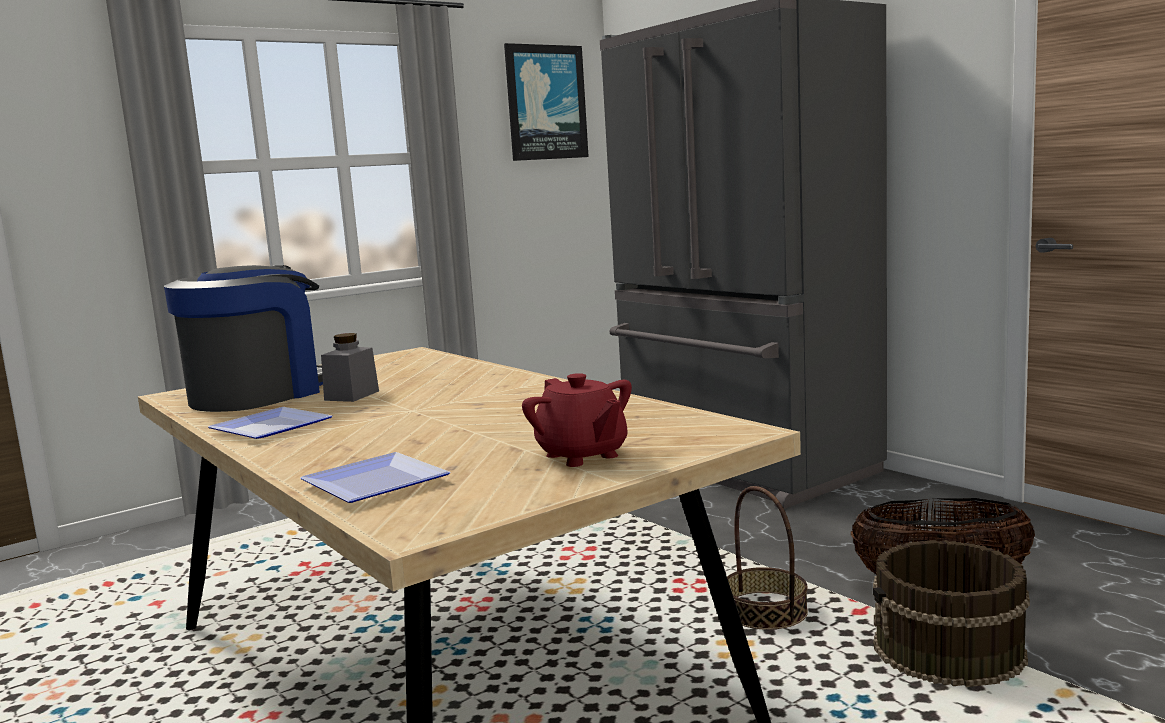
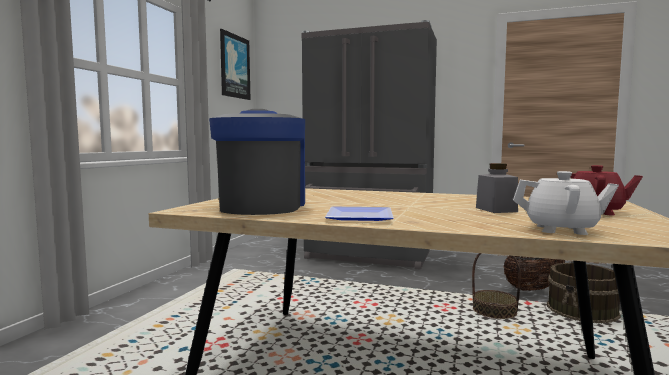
camera: 35 degrees left, 5 degrees down
(352, 395) = (337, 203): grey jar -> grey jar (496, 210)
(370, 483) = (562, 229): plate -> white teapot

